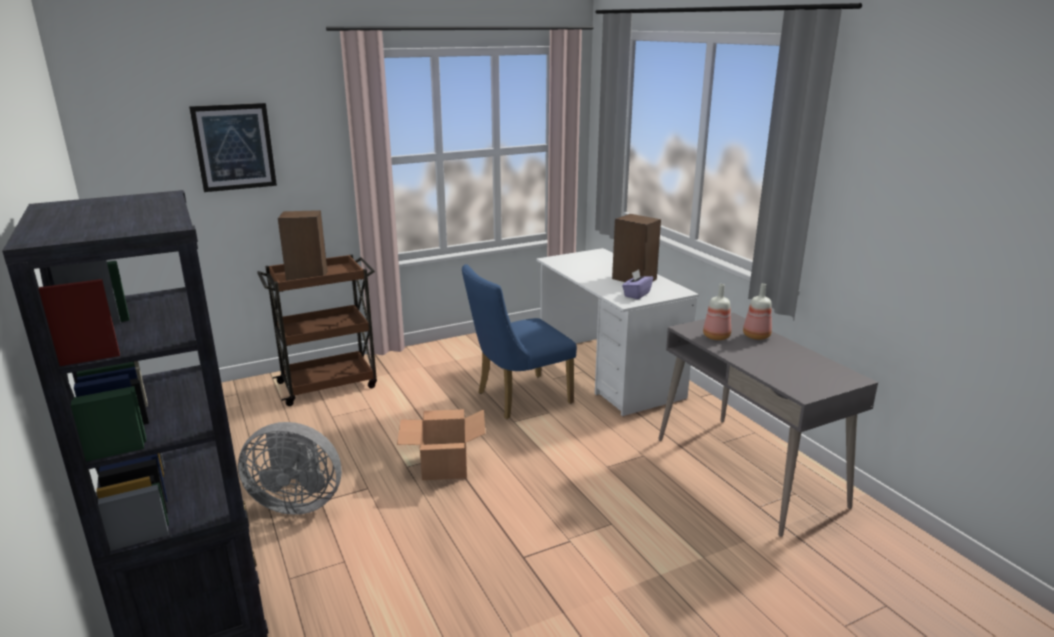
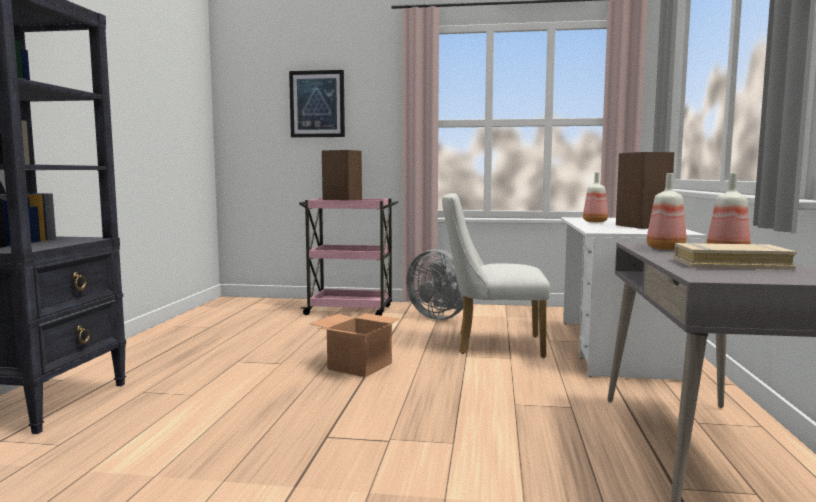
camera: 35 degrees right, 15 degrees down
(297, 502) = (222, 358): grey fan -> grey fan (440, 317)
(329, 384) = (351, 310): brown cart -> pink cart
(517, 399) = (492, 345): blue chair -> white chair
(585, 271) = (596, 222): none -> bottle
(636, 294) = (623, 230): purple tissue box -> none
(785, 363) = (730, 264): none -> beige book

